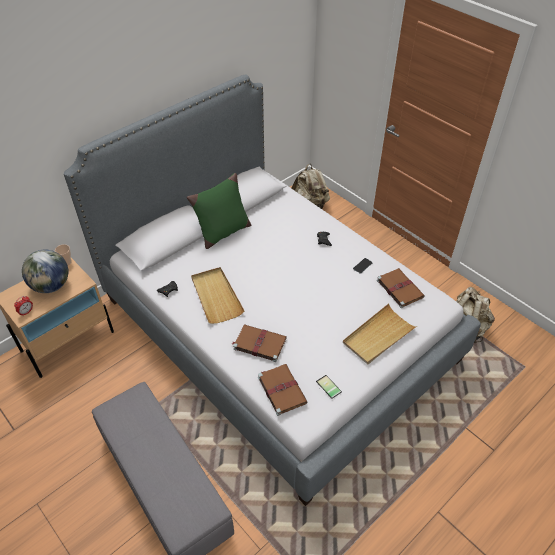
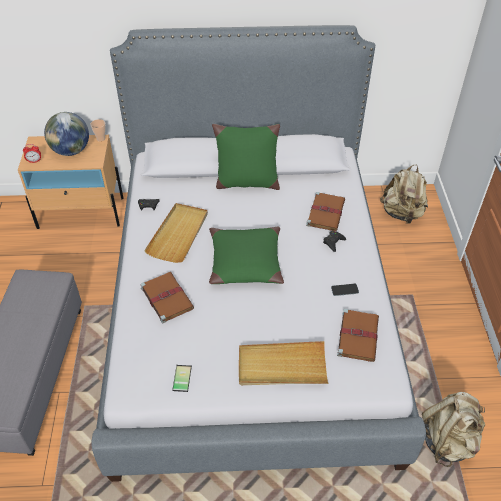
camera: 40 degrees right, 0 degrees up
(281, 389) = (139, 350): brown book -> brown book (325, 212)
(283, 287) = (245, 262): none -> green pillow

